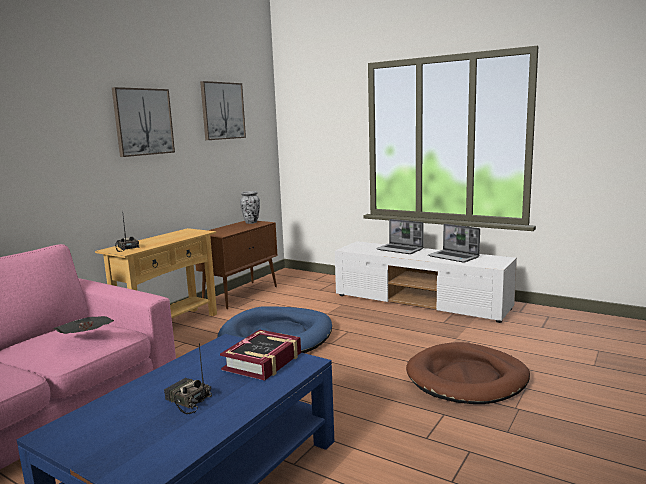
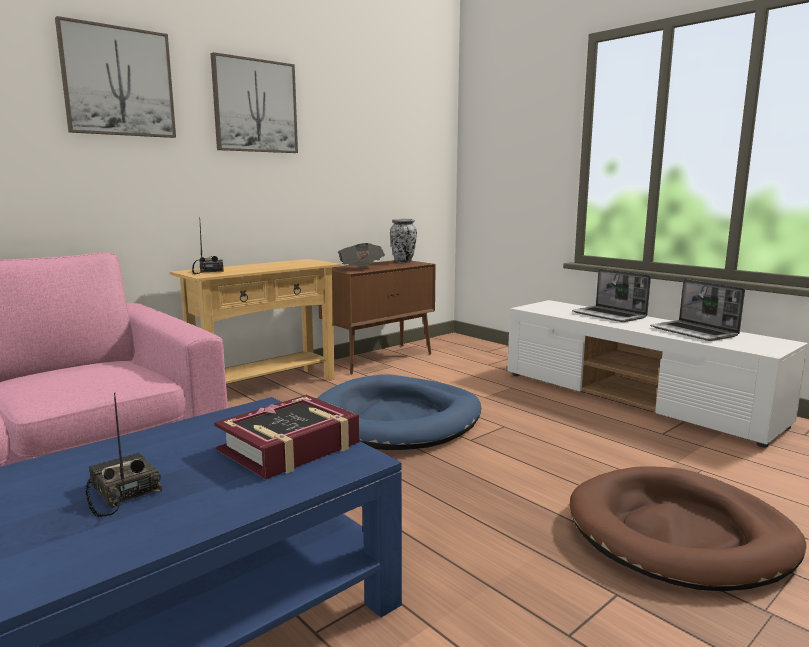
camera: 15 degrees right, 0 degrees up
(87, 339) = (91, 380): newspaper -> newspaper (361, 268)
(222, 111) = (375, 105): picture -> picture (118, 82)

